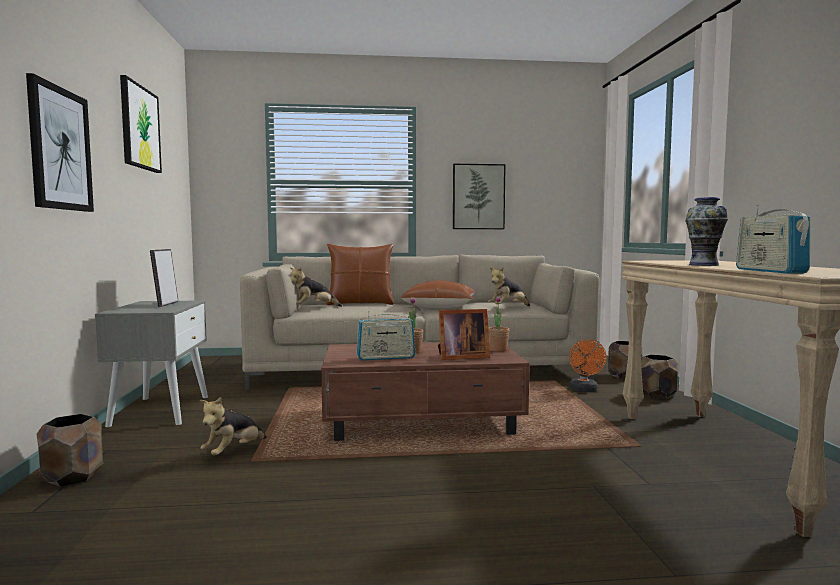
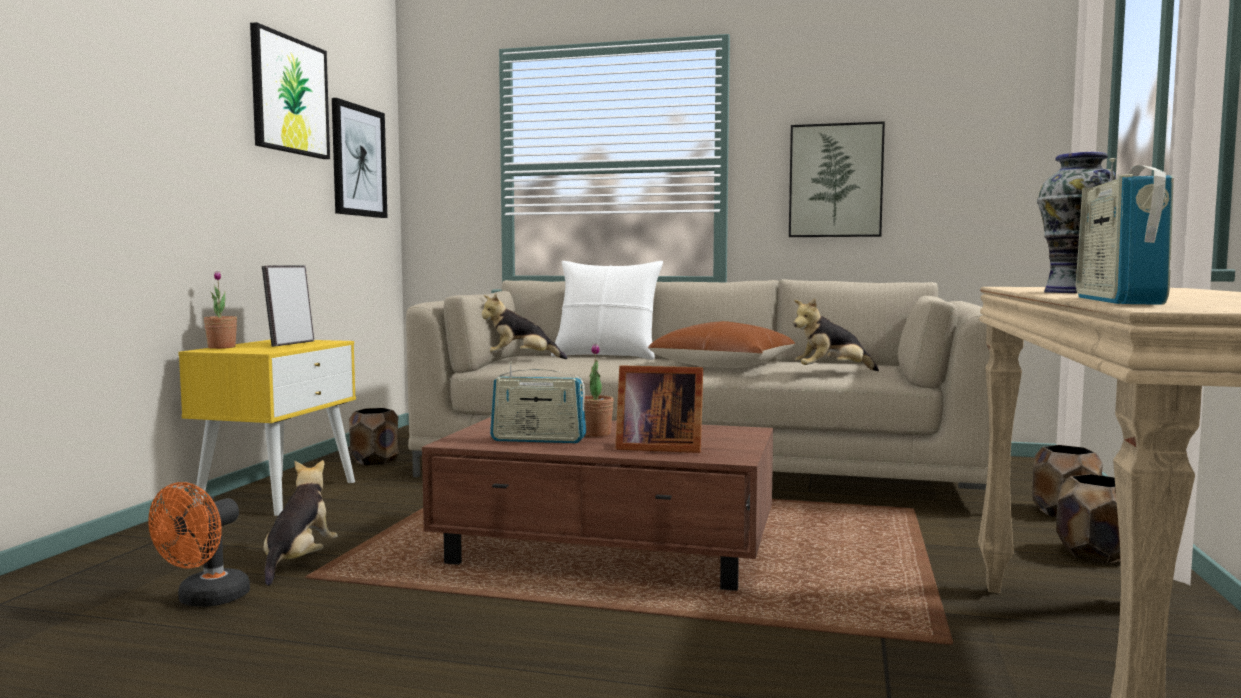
camera: 20 degrees right, 0 degrees up
(60, 149) = (123, 127): picture -> picture (358, 161)
(73, 476) = (87, 567): brown planter -> brown planter (375, 461)
(160, 410) = (278, 494): grey nightstand -> yellow nightstand
(233, 452) = (299, 561): plush toy -> plush toy turned 135 degrees clockwise
(360, 303) = (606, 356): brown pillow -> white pillow
(498, 349) = (741, 441): potted plant -> potted plant (221, 347)
(584, 390) = (954, 530): orange fan -> orange fan (205, 600)

